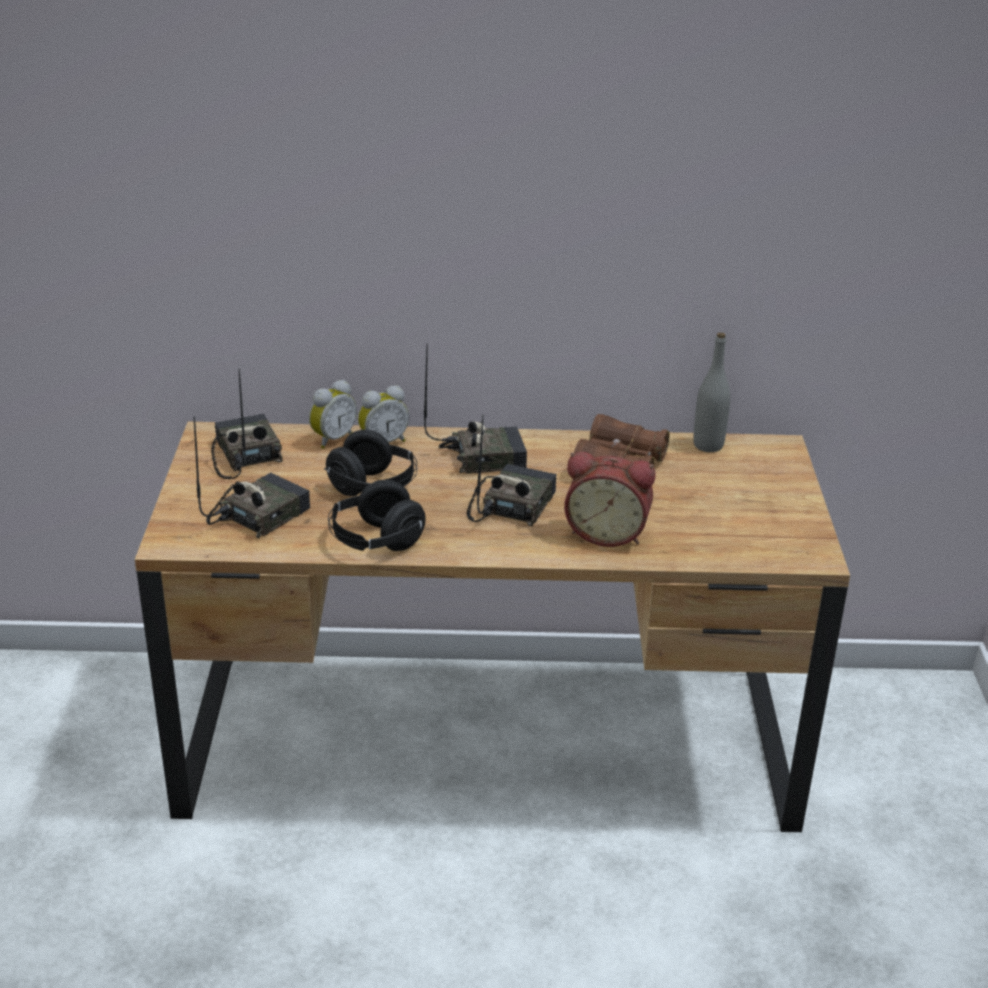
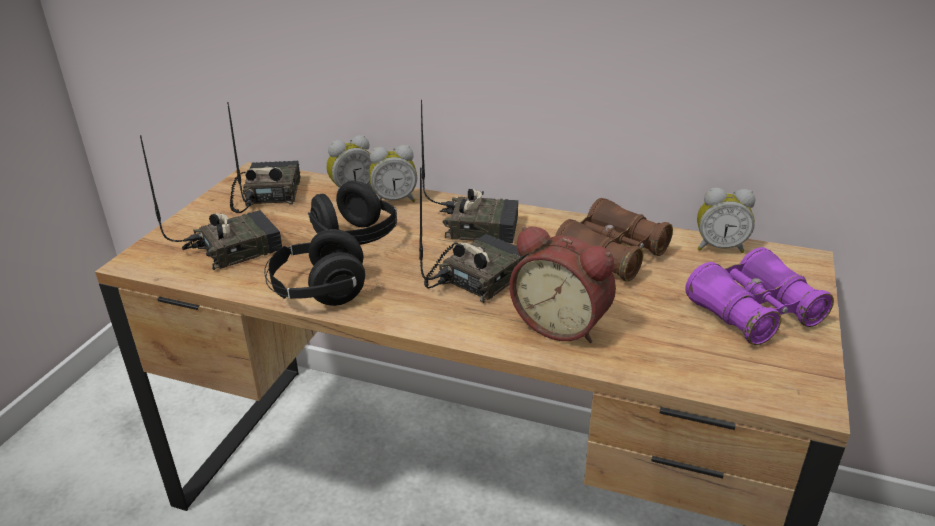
camera: 20 degrees right, 0 degrees up
(708, 445) = (719, 247): grey bottle -> alarm clock
(755, 498) = (753, 313): none -> purple binoculars

